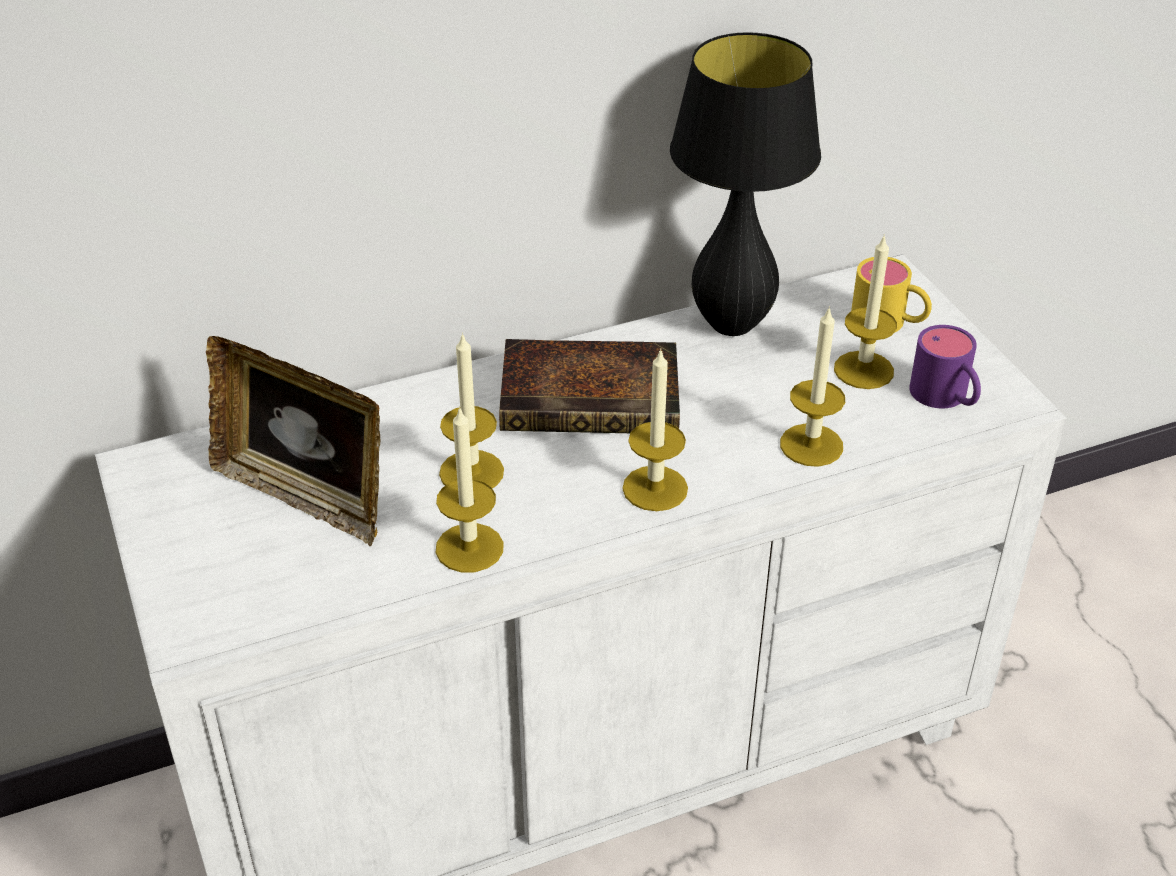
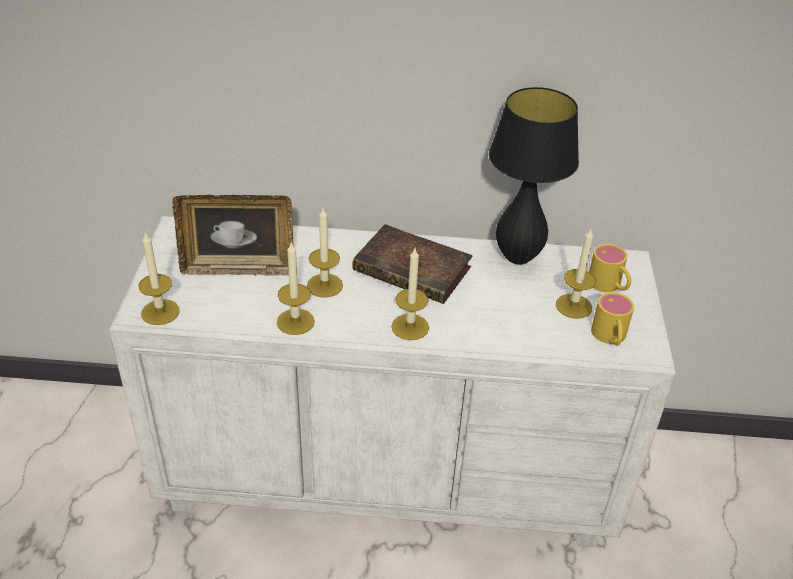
camera: 25 degrees right, 0 degrees up
(304, 495) = (238, 268): picture frame -> picture frame turned 60 degrees counterclockwise
(811, 445) = (512, 335): candle -> candle (160, 312)
(946, 398) = (610, 337): purple mug -> yellow mug

